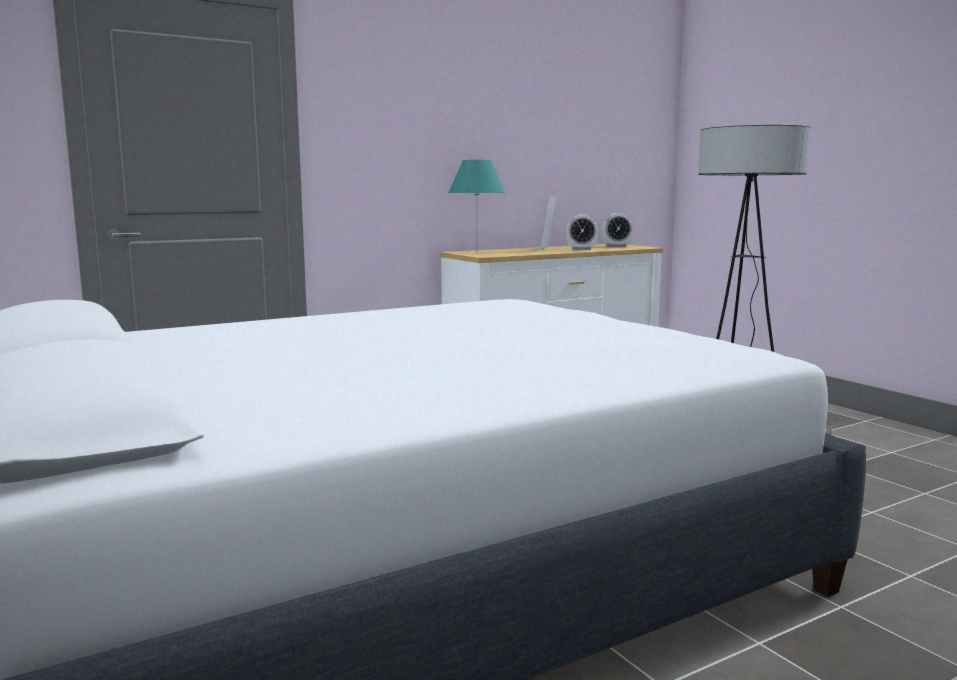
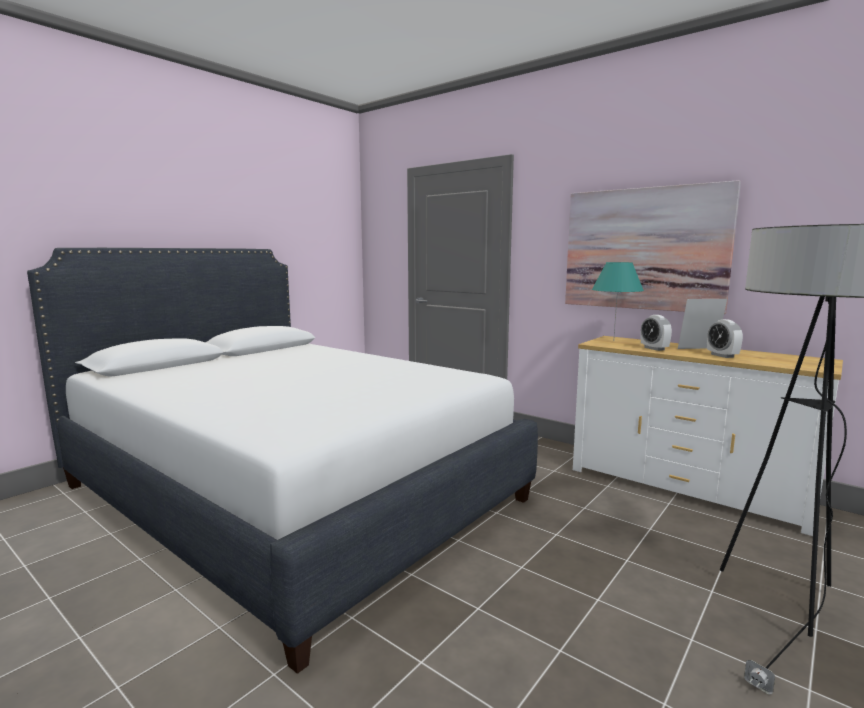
camera: 70 degrees right, 0 degrees up
(470, 146) = (644, 249): none -> picture
(616, 246) = (796, 361): alarm clock -> alarm clock (654, 348)

